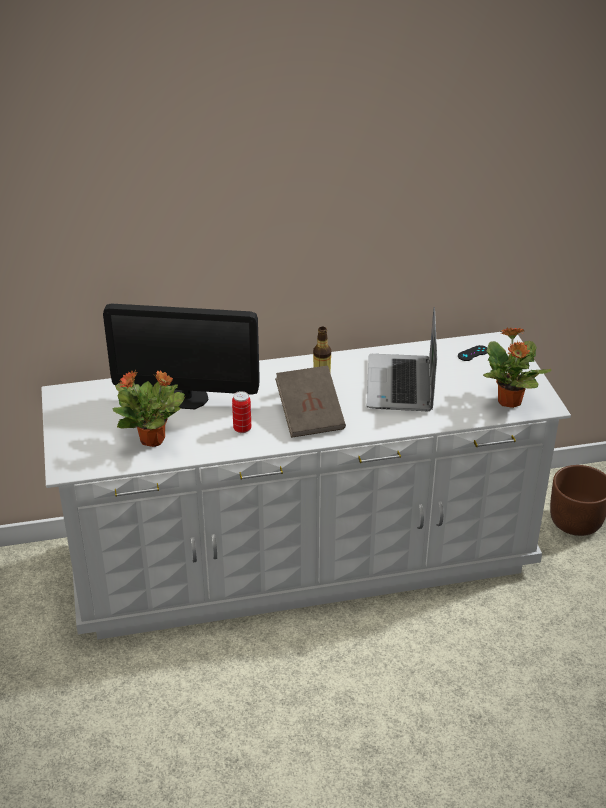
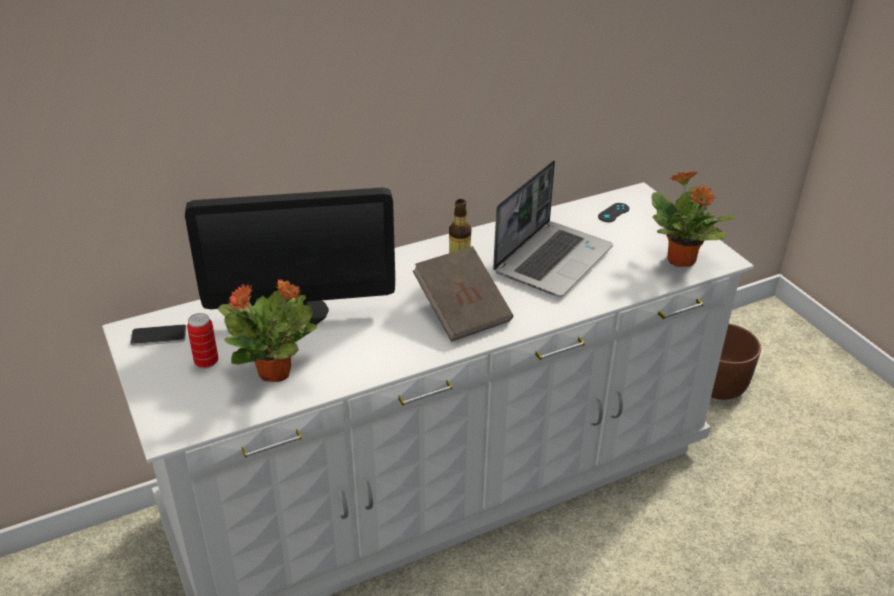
camera: 15 degrees left, 0 degrees up
(78, 400) = (159, 336): none -> phone
(242, 429) = (386, 340): can -> can (206, 362)
(401, 385) = (552, 259): laptop -> laptop turned 135 degrees counterclockwise

